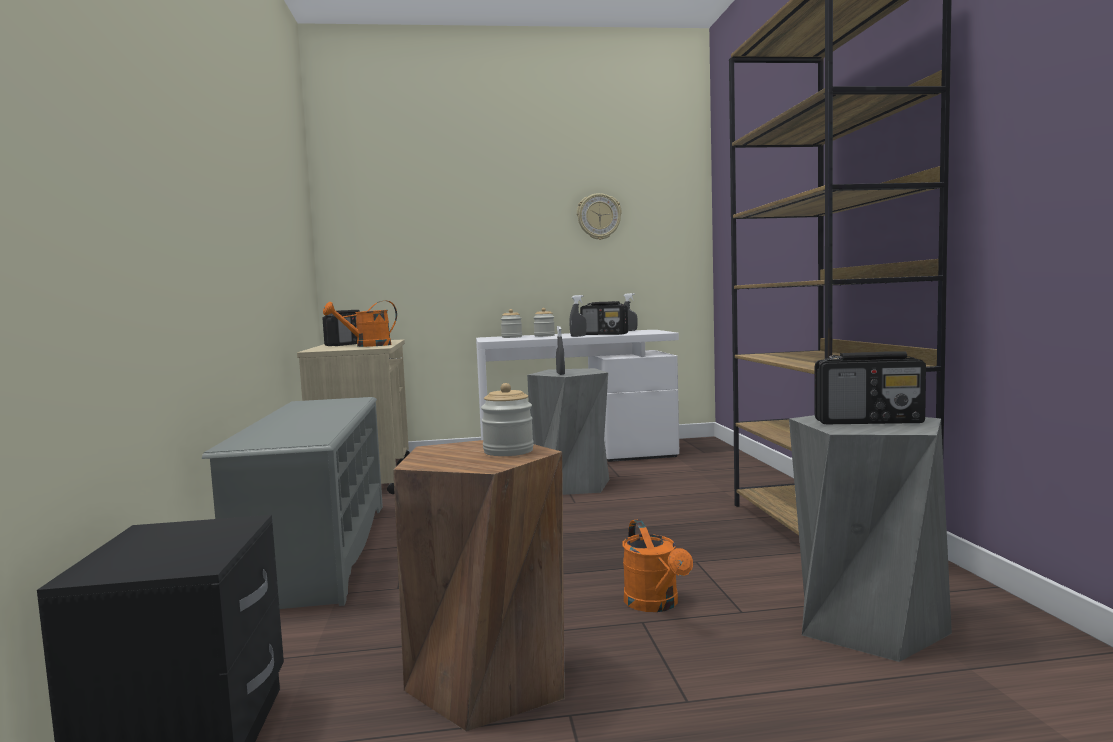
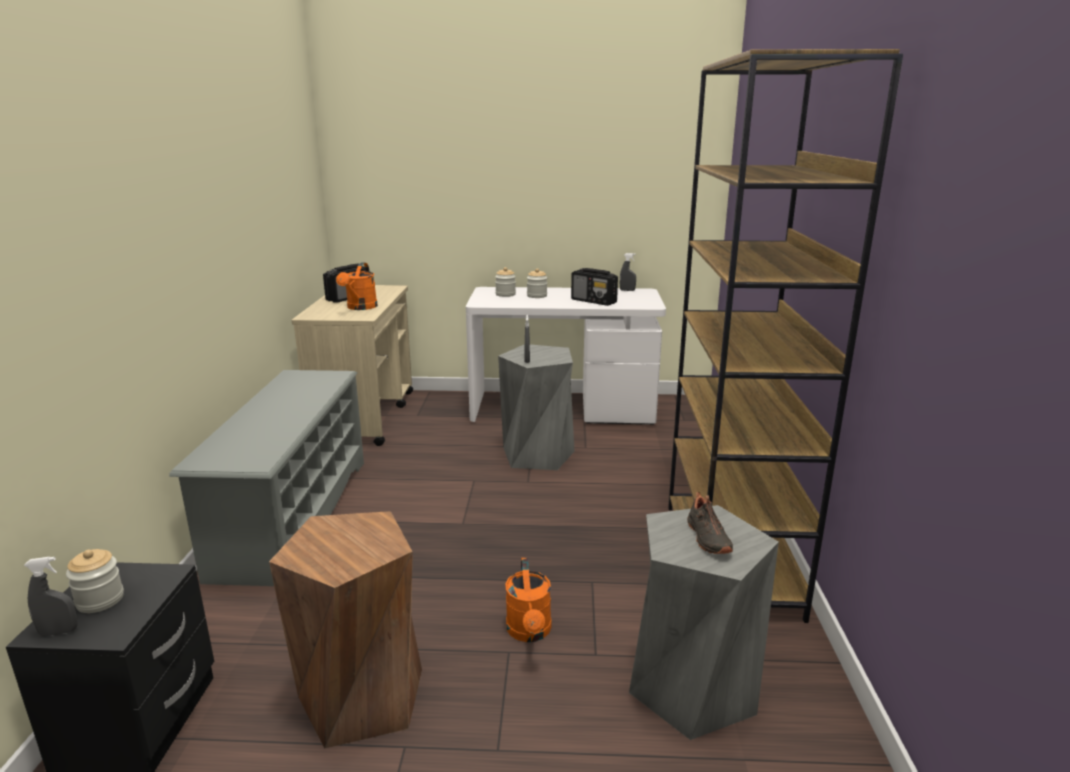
camera: 10 degrees right, 15 degrees up
(367, 346) = (360, 307): orange watering can -> orange watering can turned 60 degrees counterclockwise
(508, 451) = (371, 543): jar -> jar (100, 600)
(578, 336) = (565, 304): grey spray bottle -> grey spray bottle (58, 632)
(599, 217) = (606, 169): wall clock -> none
(869, 422) = (706, 538): radio -> black shoe

